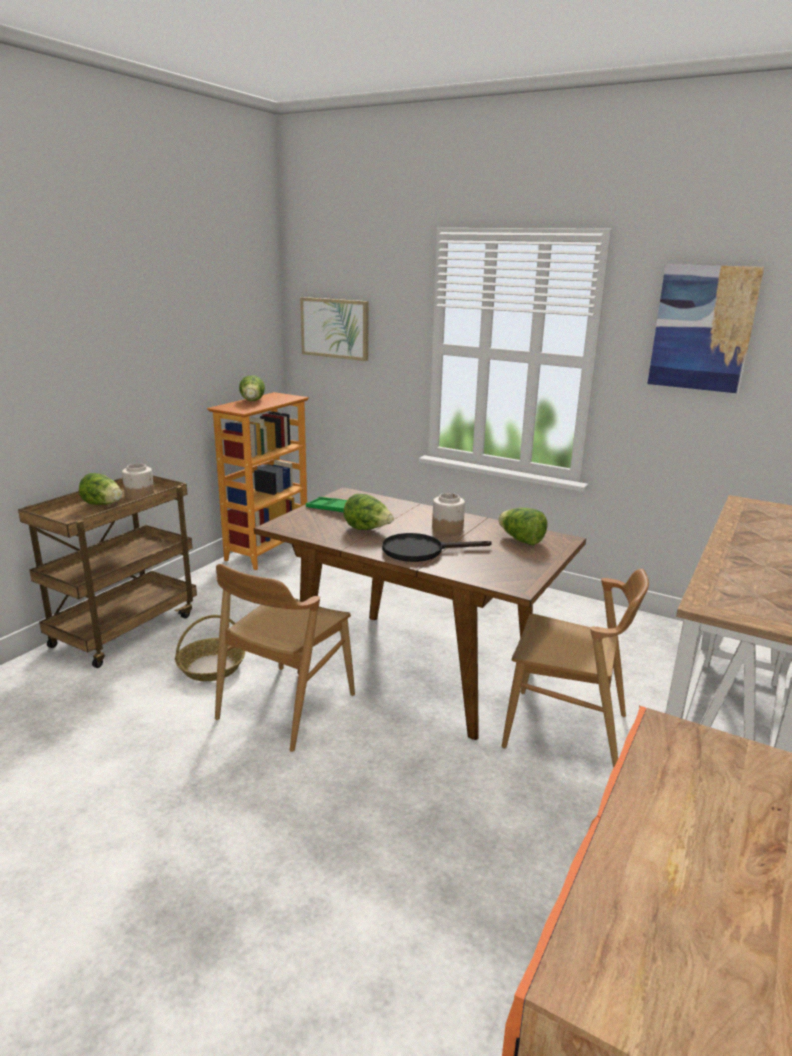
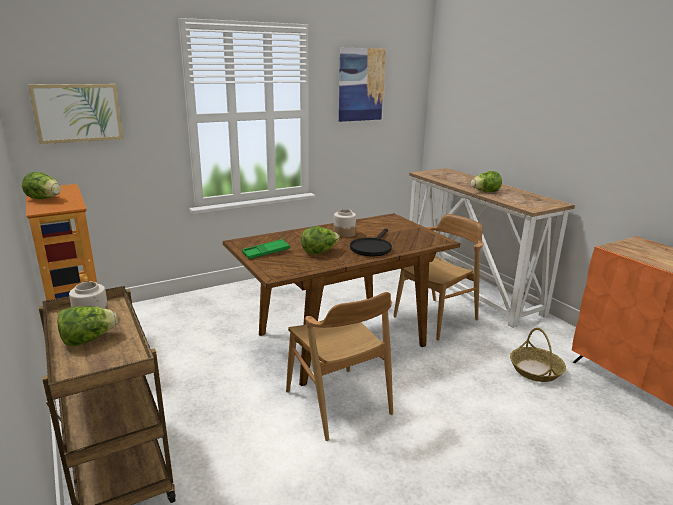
camera: 60 degrees left, 0 degrees up
(211, 667) = (249, 426): basket -> basket (536, 370)
(521, 540) = (382, 224): lettuce -> lettuce (485, 192)

